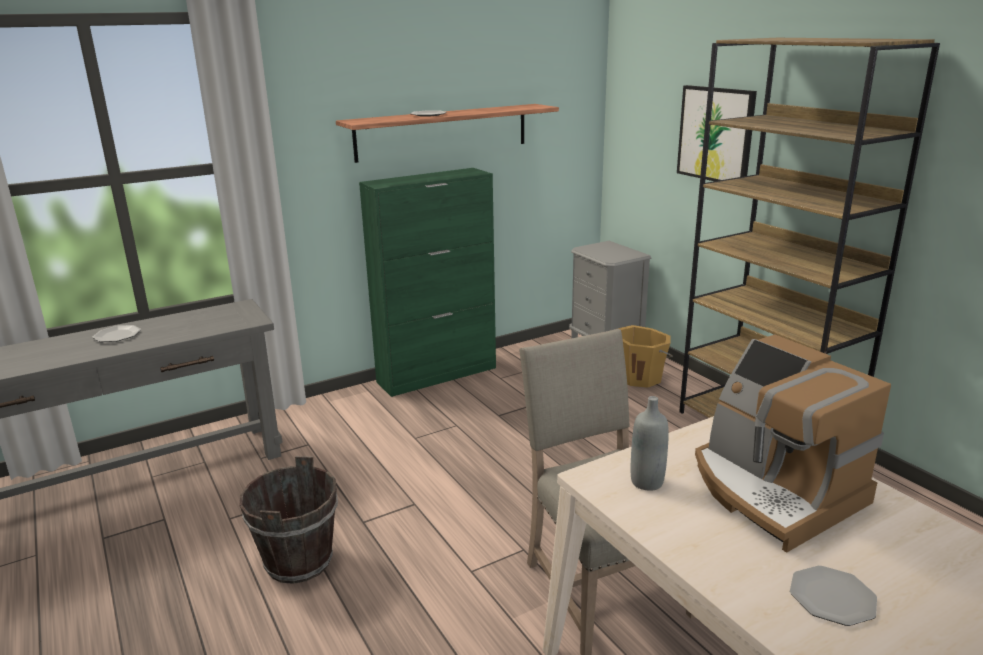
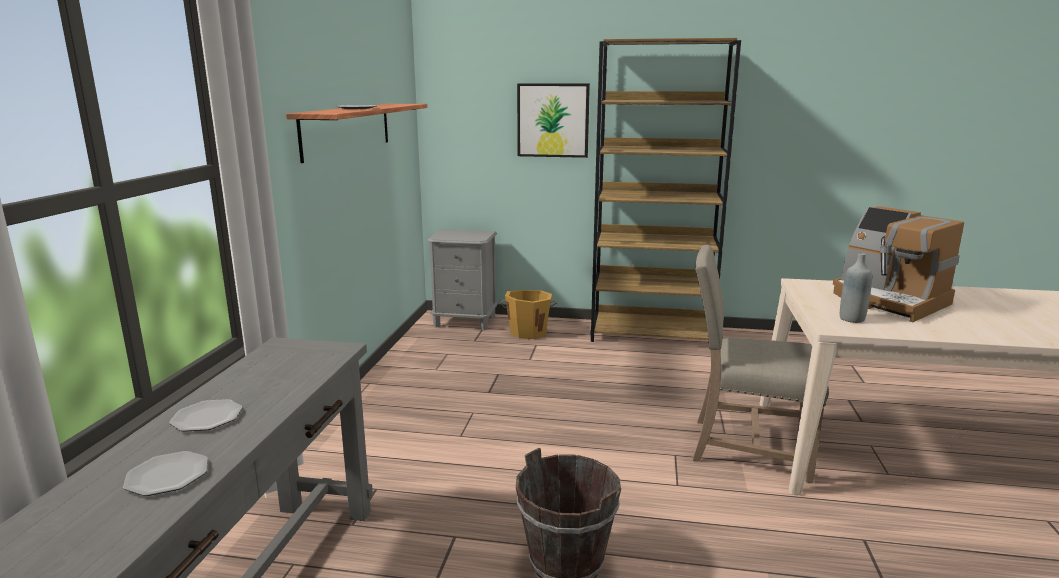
camera: 50 degrees left, 5 degrees down
(438, 375) = (378, 388): green cabinet -> none
(773, 491) = (888, 301): coffee machine -> coffee machine turned 45 degrees clockwise
(831, 598) = (1003, 324): plate -> plate (167, 476)

